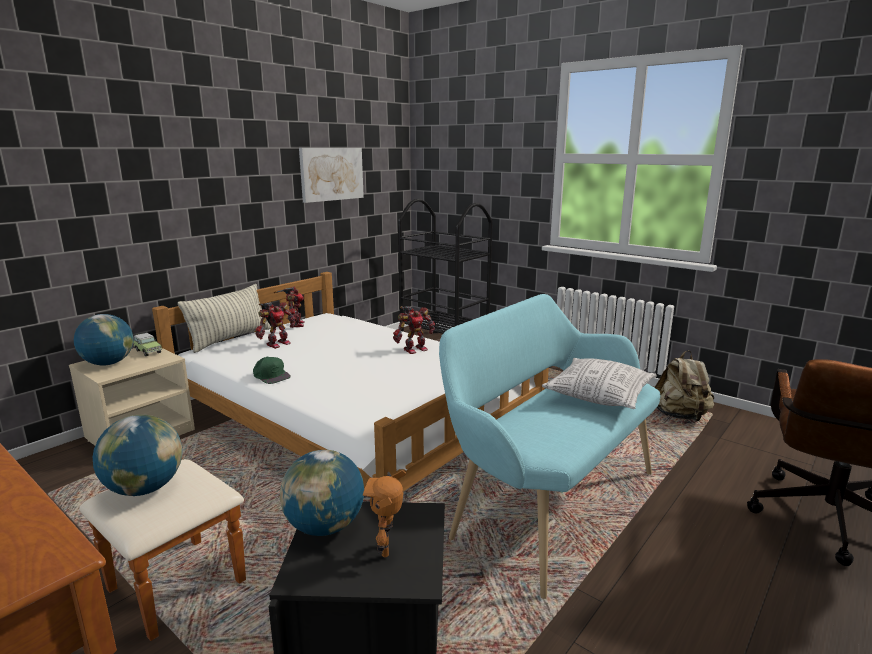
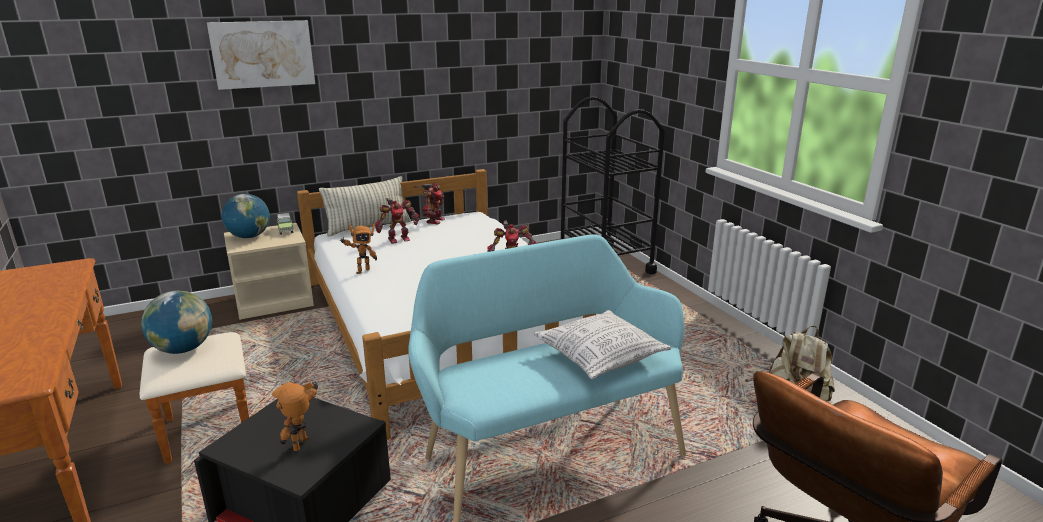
camera: 25 degrees right, 5 degrees up
(271, 376) = (361, 271): green cap -> toy robot
(325, 527) = (280, 414): globe -> none
(331, 174) = (495, 67): picture -> picture (263, 54)

